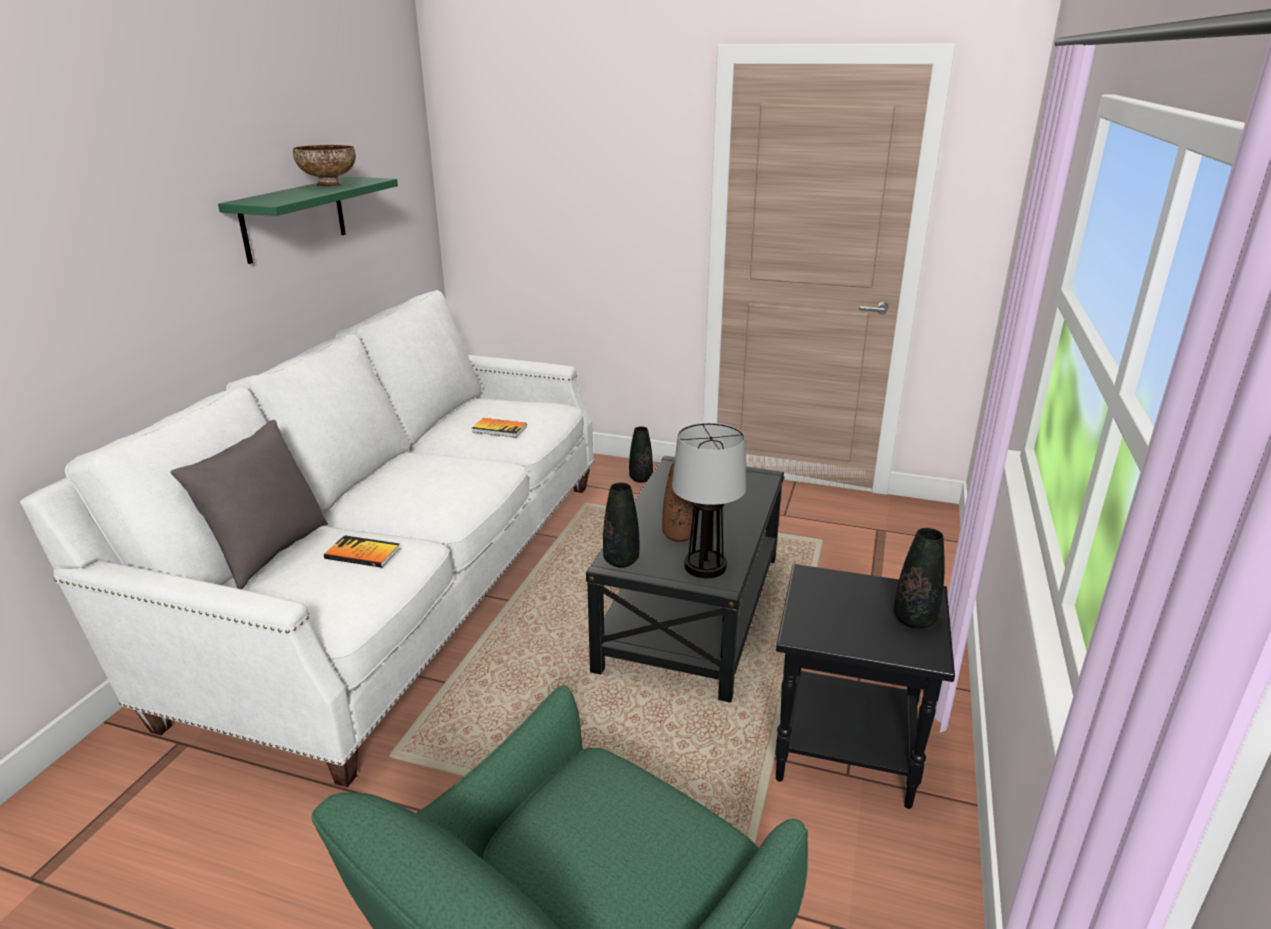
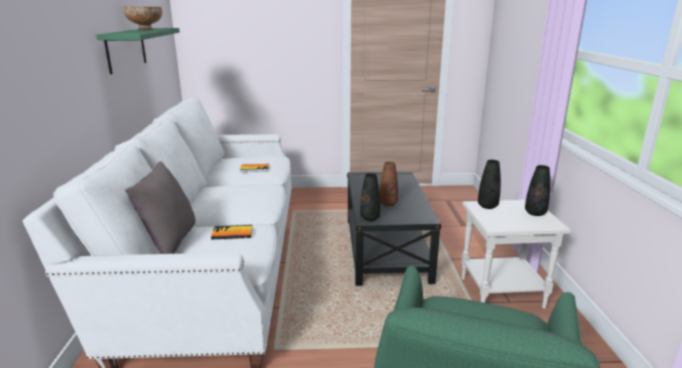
camera: 20 degrees left, 5 degrees down
(640, 479) = (314, 196): black vase -> black vase (487, 206)
(705, 567) = (413, 214): table lamp -> none
(847, 750) = (501, 292): black side table -> white side table

